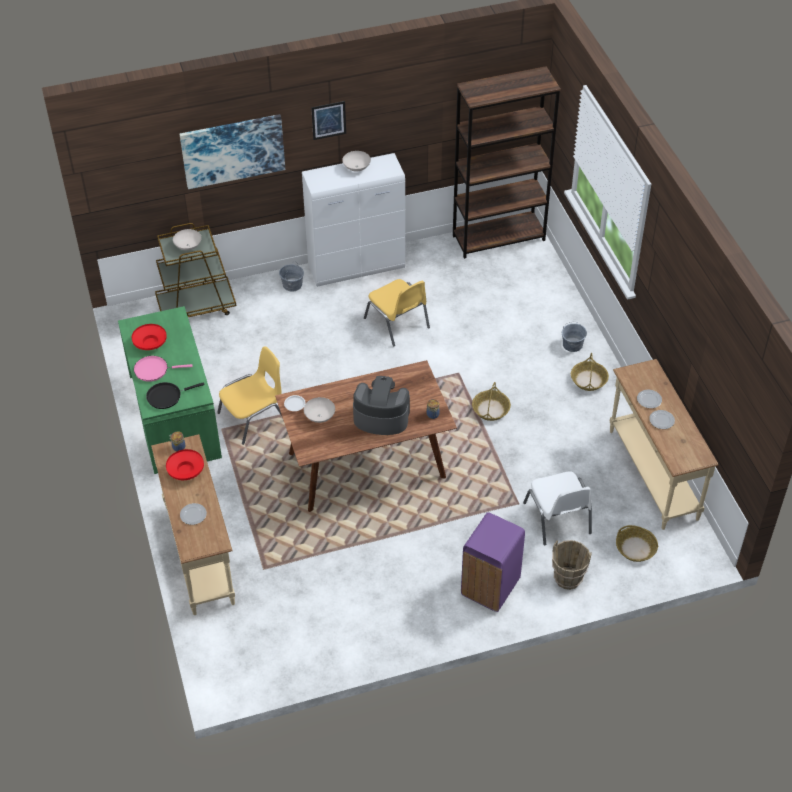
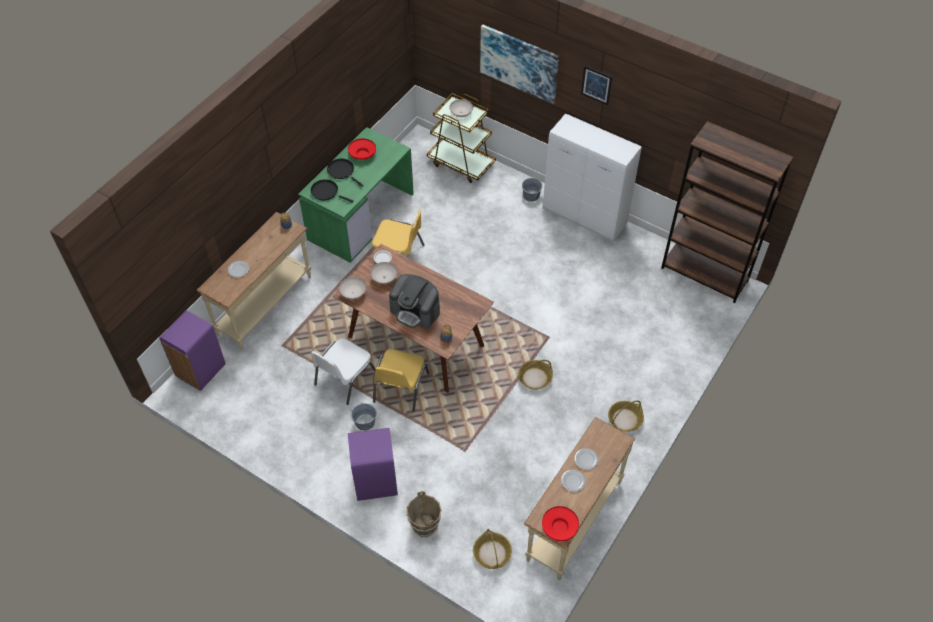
camera: 50 degrees right, 5 degrees up
(154, 370) = (342, 171): pink frying pan -> black frying pan
(186, 471) = (270, 242): red bowl -> red bowl (559, 527)
(224, 652) = (201, 370): none -> purple trash can
(356, 167) = (602, 137): white bowl -> white bowl (354, 293)
(381, 417) = (415, 311): coffee machine -> coffee machine turned 150 degrees clockwise
(397, 323) = (558, 273): yellow chair -> yellow chair (400, 388)
(558, 519) = (473, 485): white chair -> white chair (344, 379)
(572, 345) = (649, 387): grey bucket -> grey bucket (365, 422)

